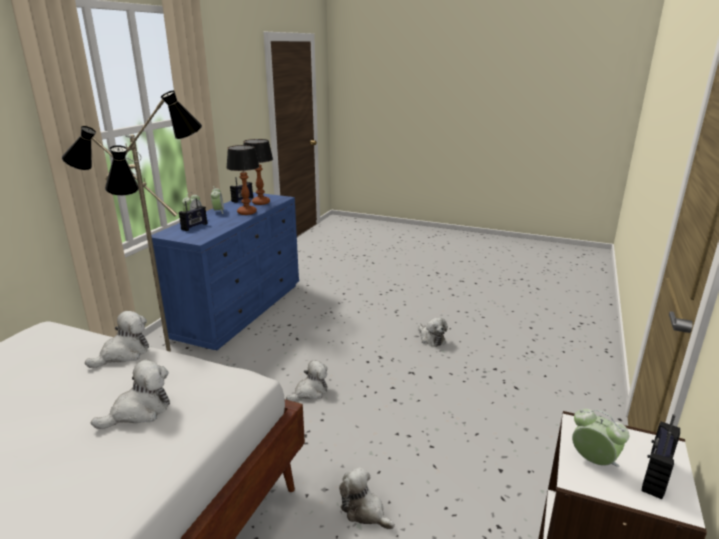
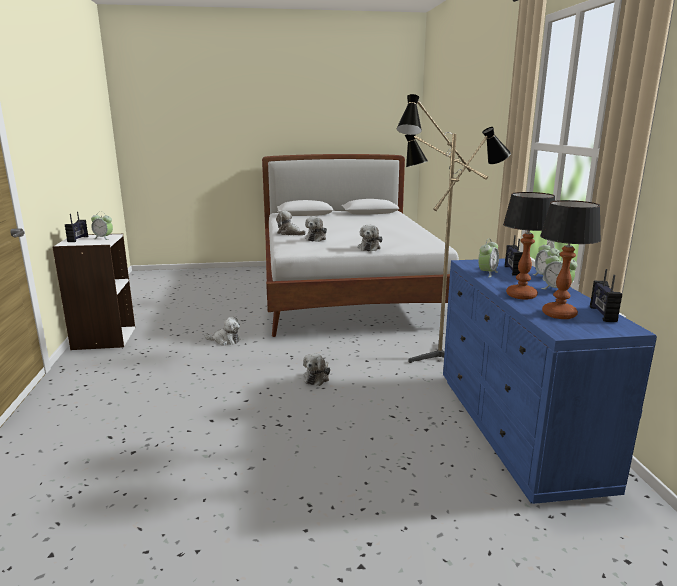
camera: 150 degrees right, 5 degrees down
(216, 228) = (487, 273): none -> alarm clock
(431, 338) = (228, 470): plush toy -> plush toy (290, 233)

